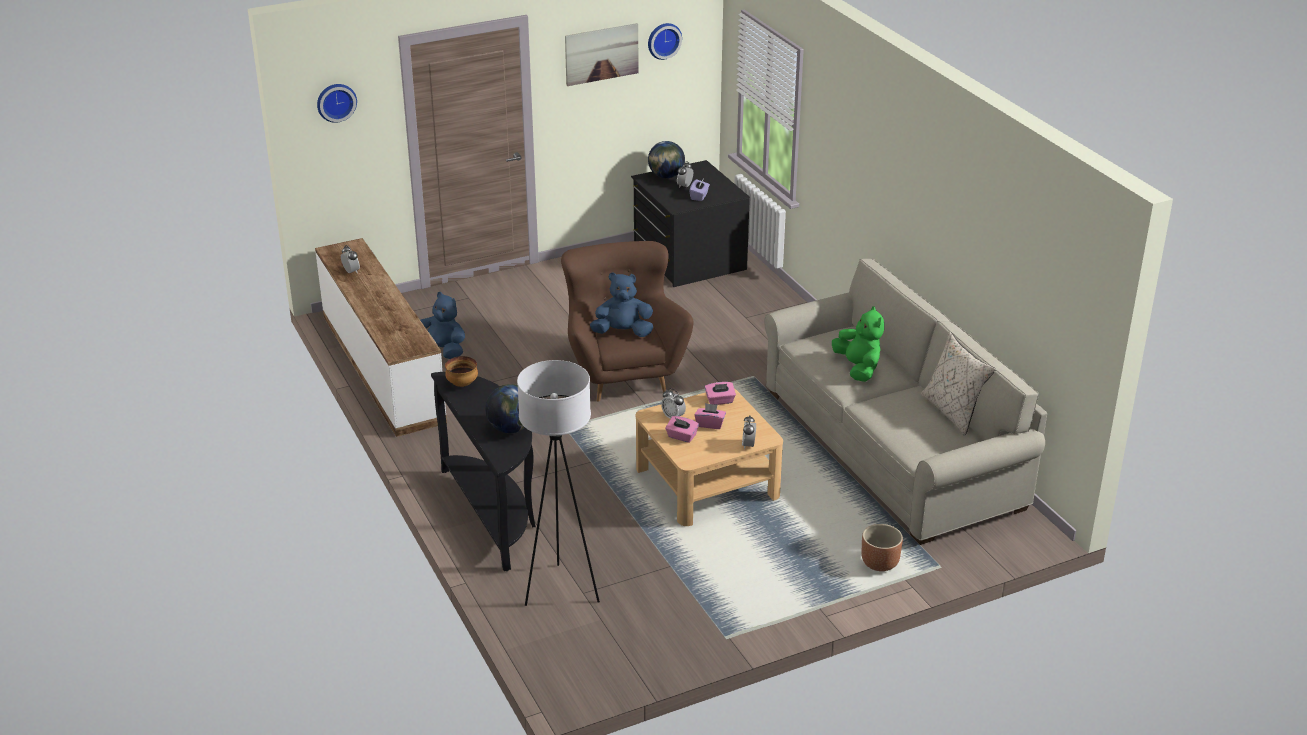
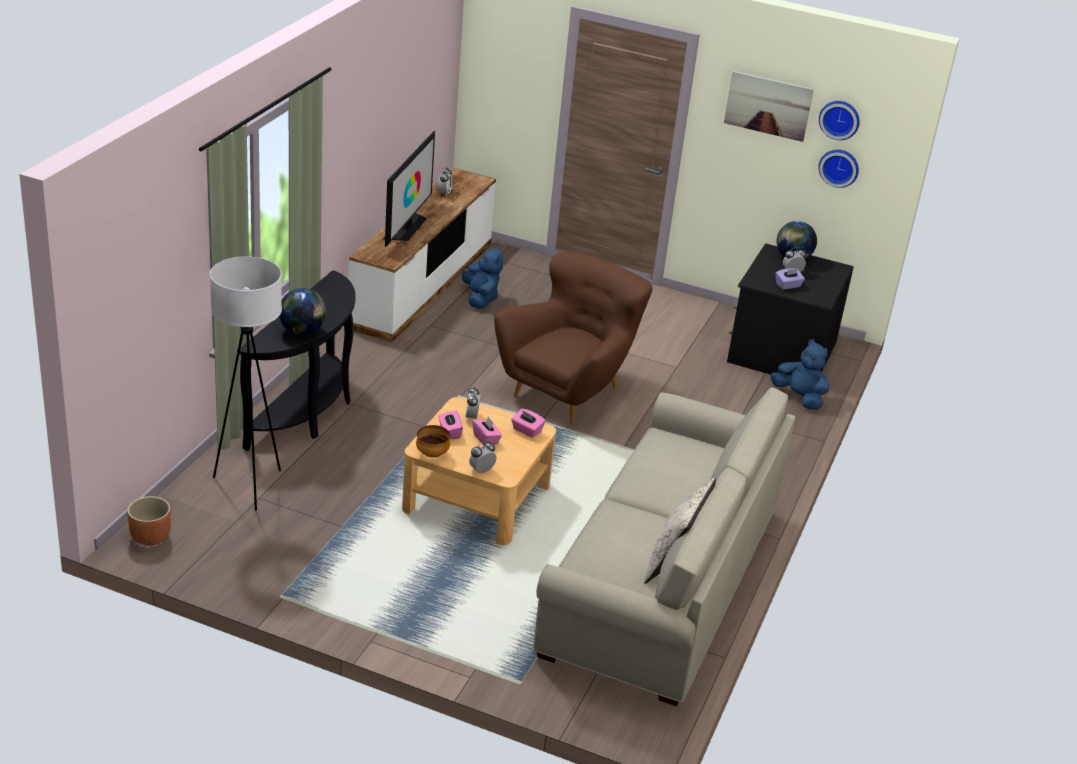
camera: 45 degrees right, 0 degrees up
(336, 101) = (504, 44): wall clock -> wall clock (839, 167)
(380, 314) = (406, 227): none -> television
(462, 384) = (334, 288): bowl -> bowl (432, 454)
(623, 332) = (560, 345): blue plush toy -> blue plush toy (799, 398)
(858, 368) = (668, 480): green plush toy -> none
(879, 564) = (480, 643): brown planter -> brown planter (150, 537)

